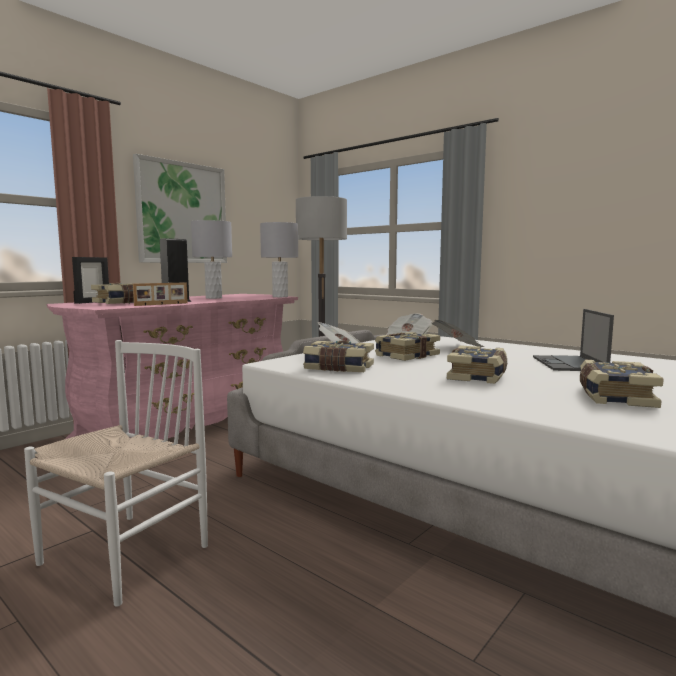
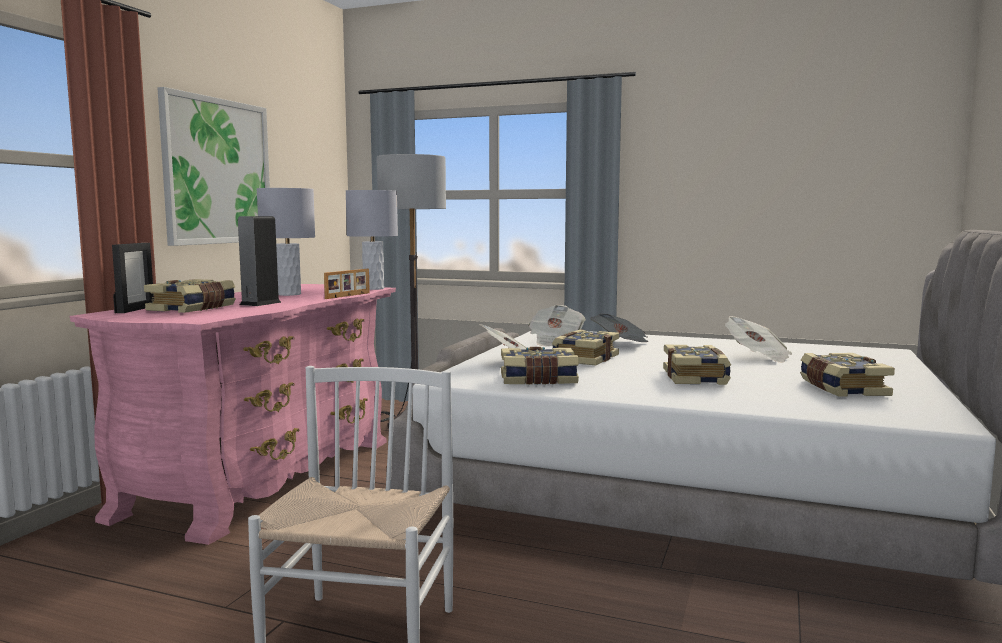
camera: 20 degrees left, 0 degrees up
(162, 304) = (260, 309): picture frame -> picture frame (348, 296)
(569, 364) = (758, 357): laptop -> newspaper

